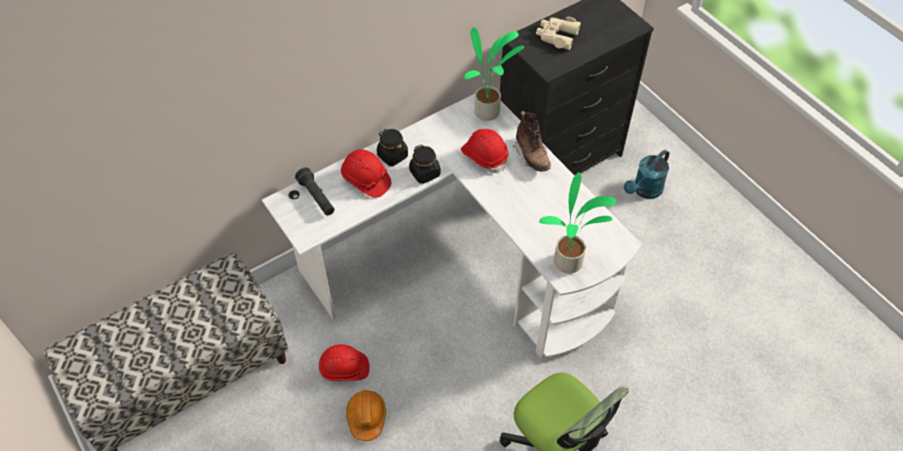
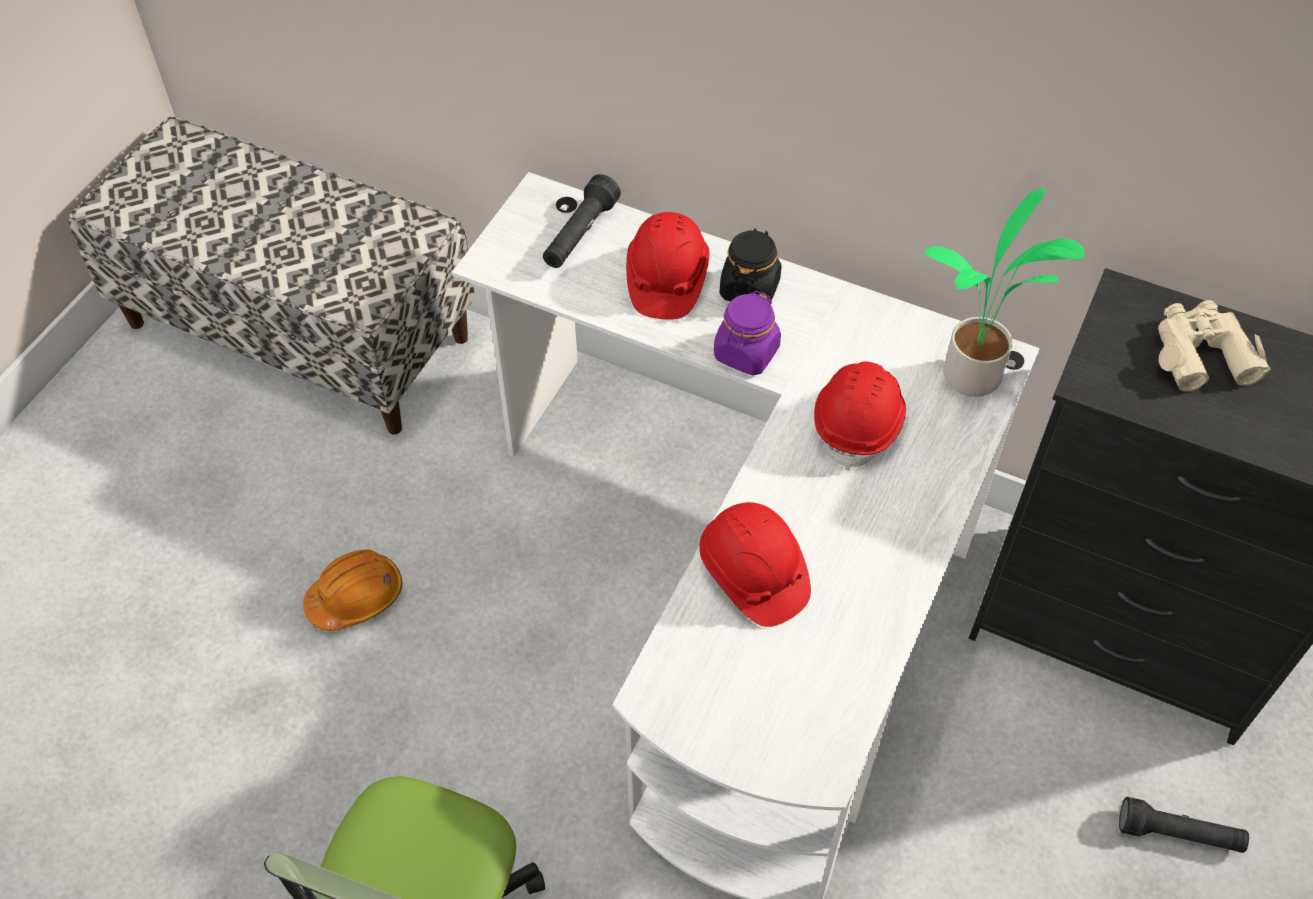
camera: 60 degrees right, 0 degrees up
(344, 369) = (427, 520): red hard hat -> red hard hat (753, 575)
(425, 173) = (746, 353): black jar -> purple jar
(532, 156) = (923, 500): brown boot -> none
(569, 264) = (696, 688): potted plant -> none
(644, 191) = (1178, 834): turquoise watering can -> black flashlight

